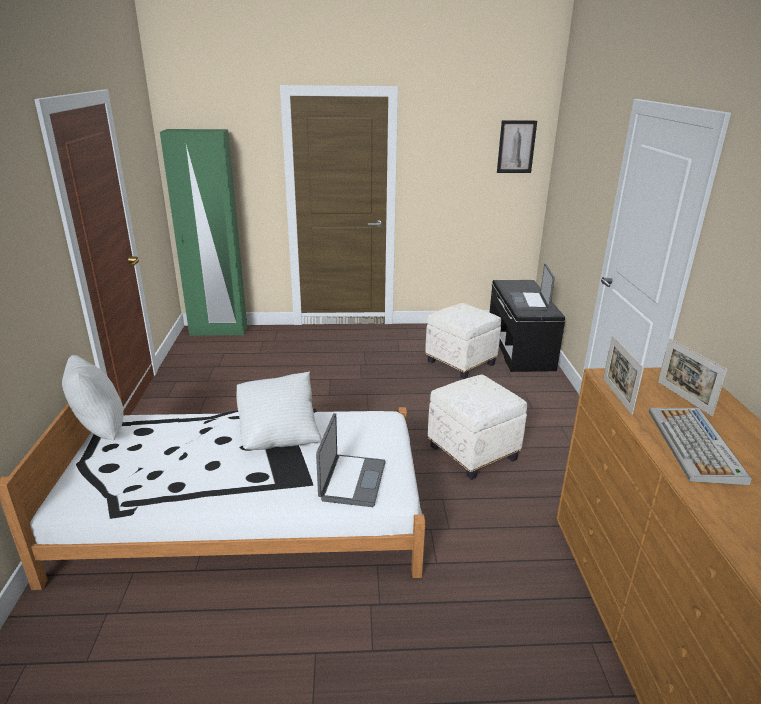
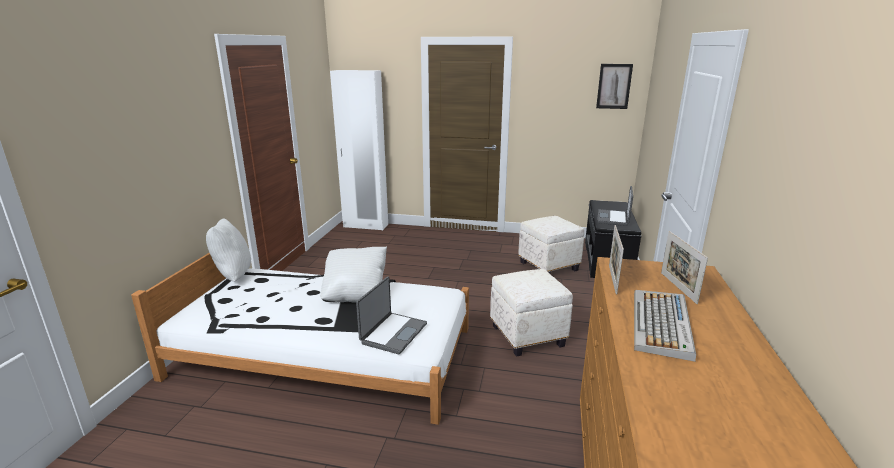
camera: 15 degrees right, 5 degrees down
(218, 331) = (365, 226): green wardrobe -> white wardrobe

